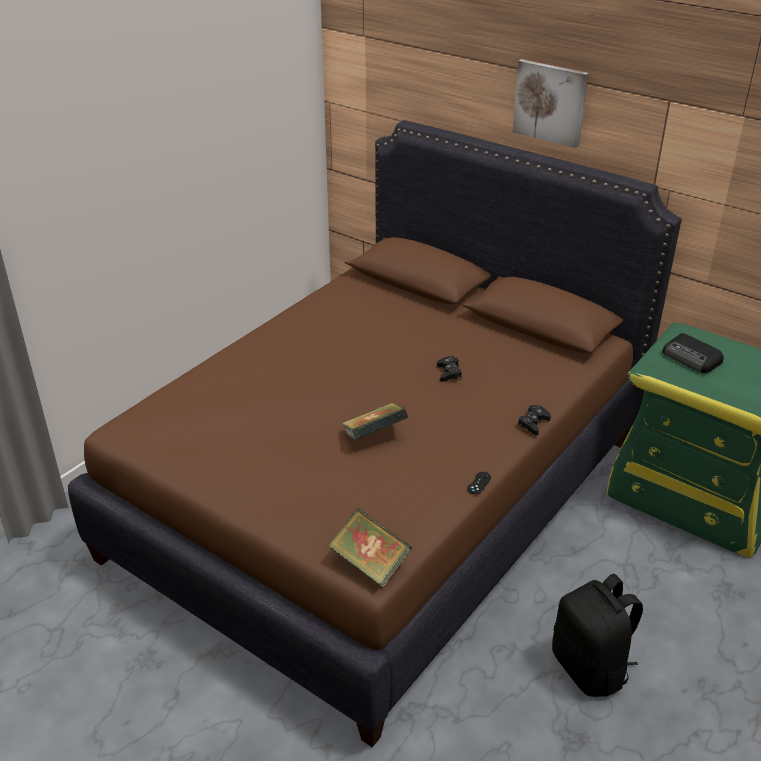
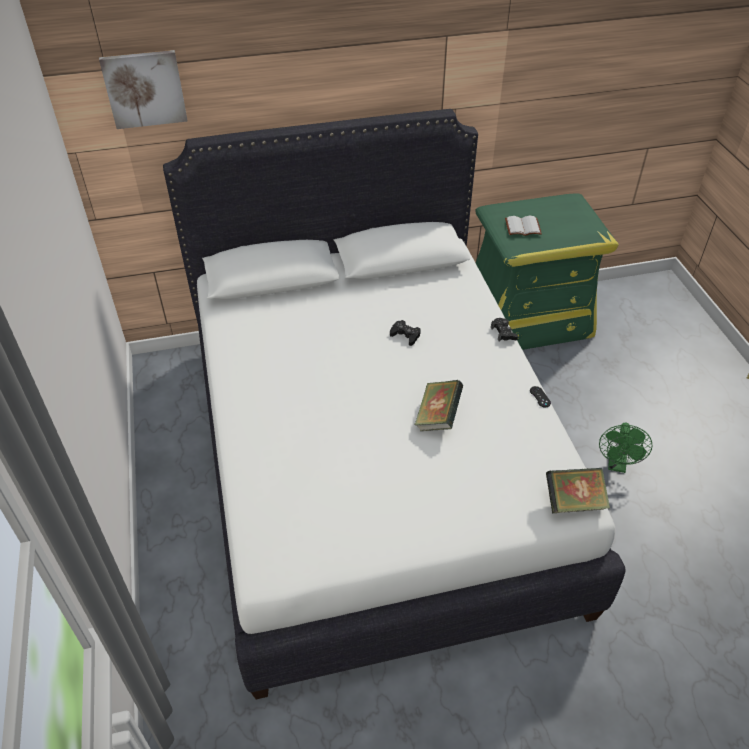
camera: 50 degrees left, 10 degrees up
(380, 495) = (373, 463): brown bed -> white bed
(550, 102) = (340, 71): picture -> picture (144, 89)
(590, 668) = (617, 465): black backpack -> green fan
(692, 358) = (523, 226): radio -> white book

